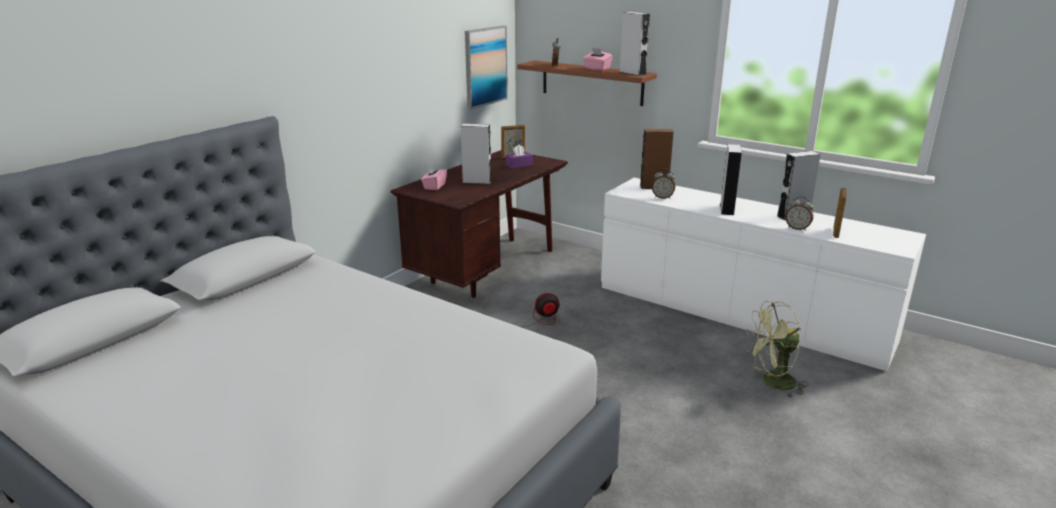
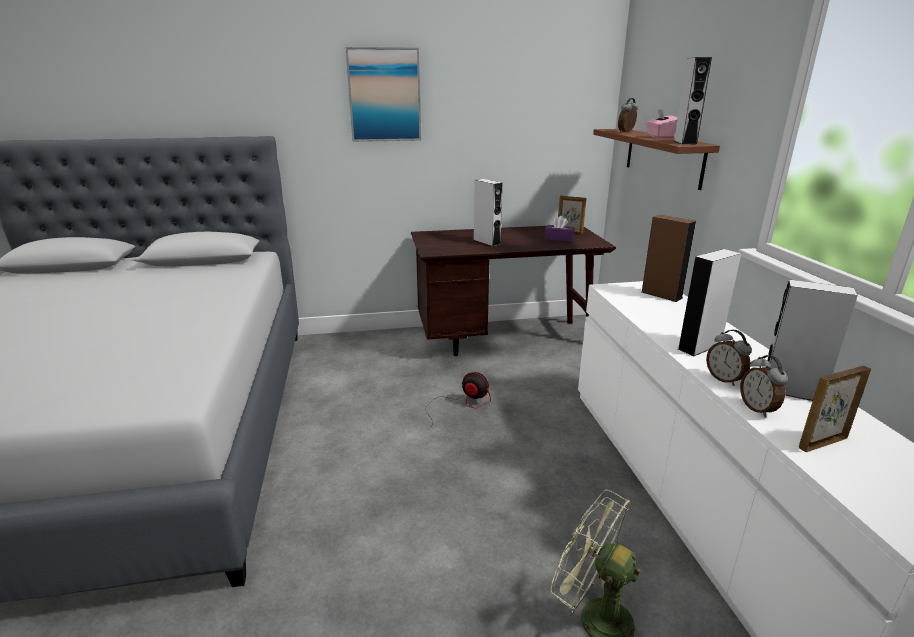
camera: 45 degrees right, 0 degrees up
(434, 186) = (446, 237): pink tissue box -> none
(485, 66) = (562, 129): picture -> picture (384, 95)
(662, 197) = (644, 307): alarm clock -> alarm clock (724, 379)

